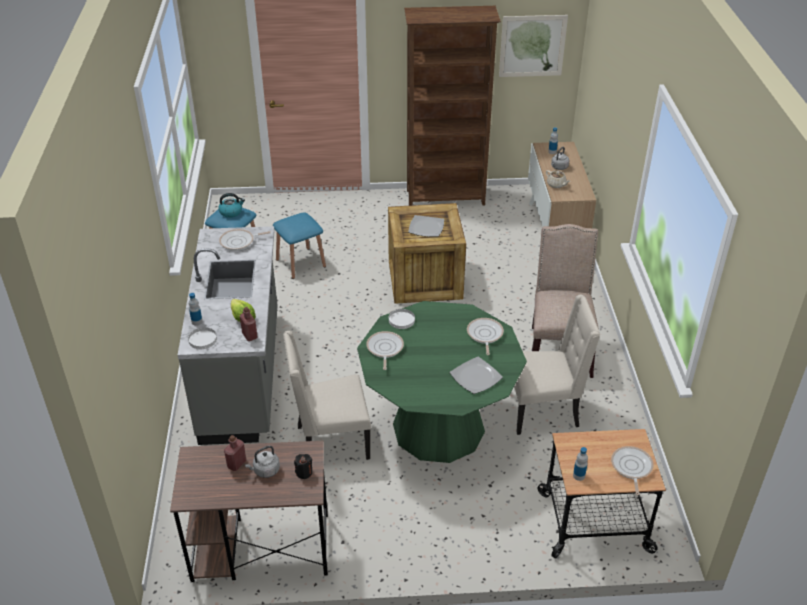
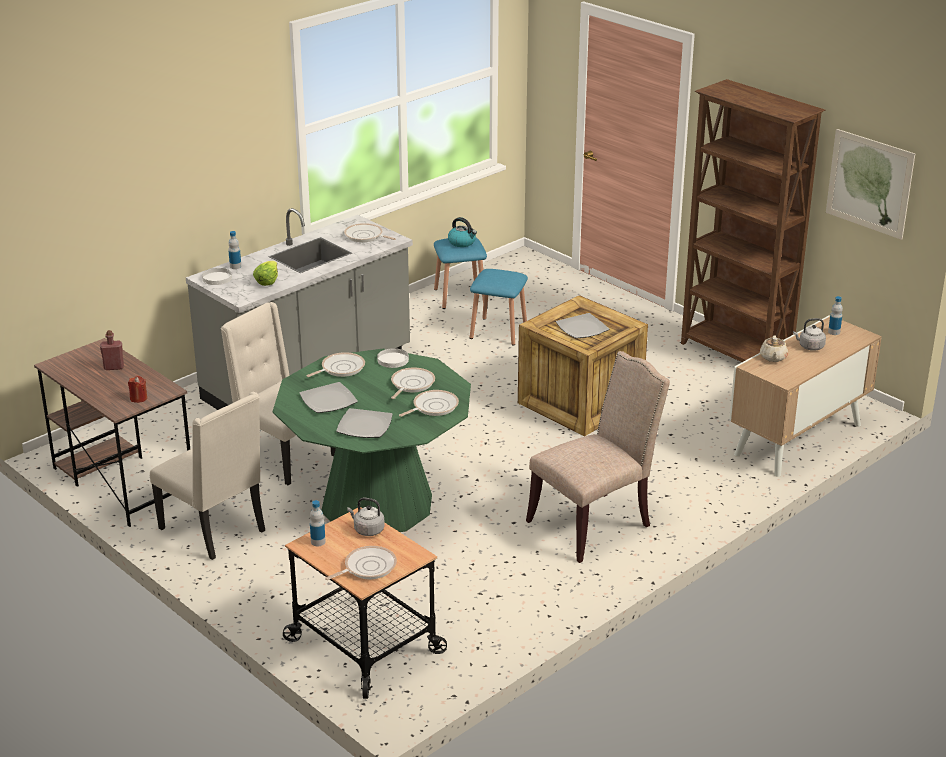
camera: 50 degrees right, 10 degrees down
(249, 335) = (249, 293): red bottle -> none
(265, 471) = (120, 382): grey kettle -> grey kettle (367, 530)
(304, 472) = (138, 398): black candle -> red candle
(423, 376) = (329, 400): none -> plate
(444, 329) = (411, 384): none -> frying pan
(543, 410) = (485, 552): beige chair -> beige chair (215, 530)

